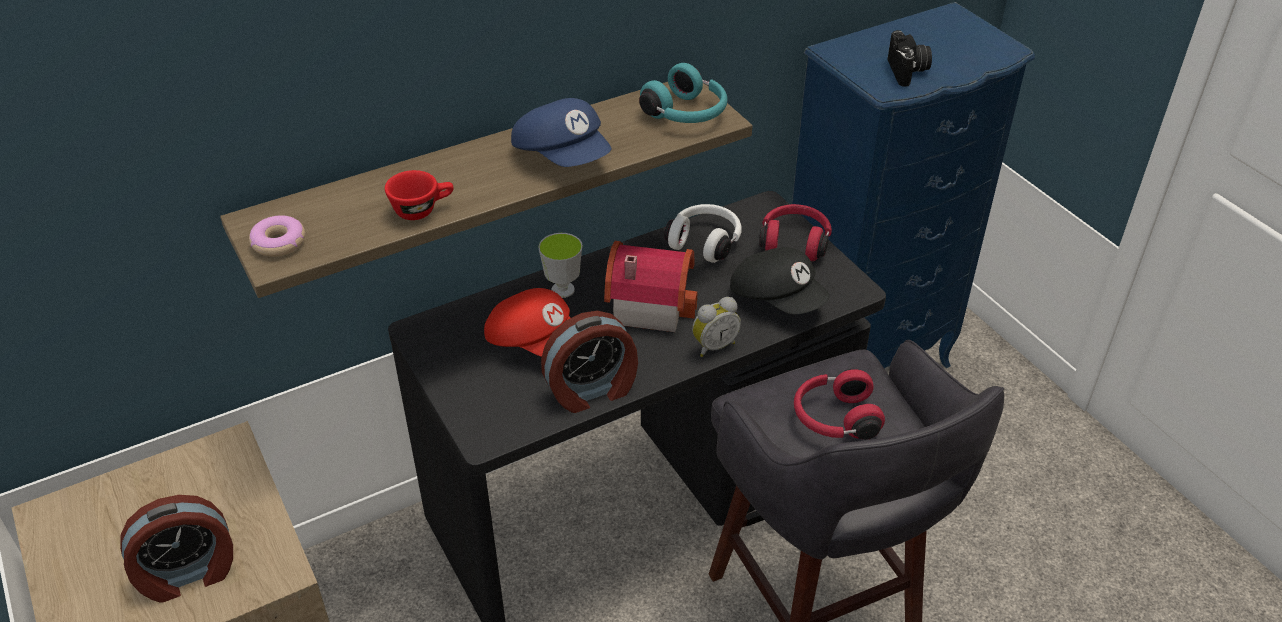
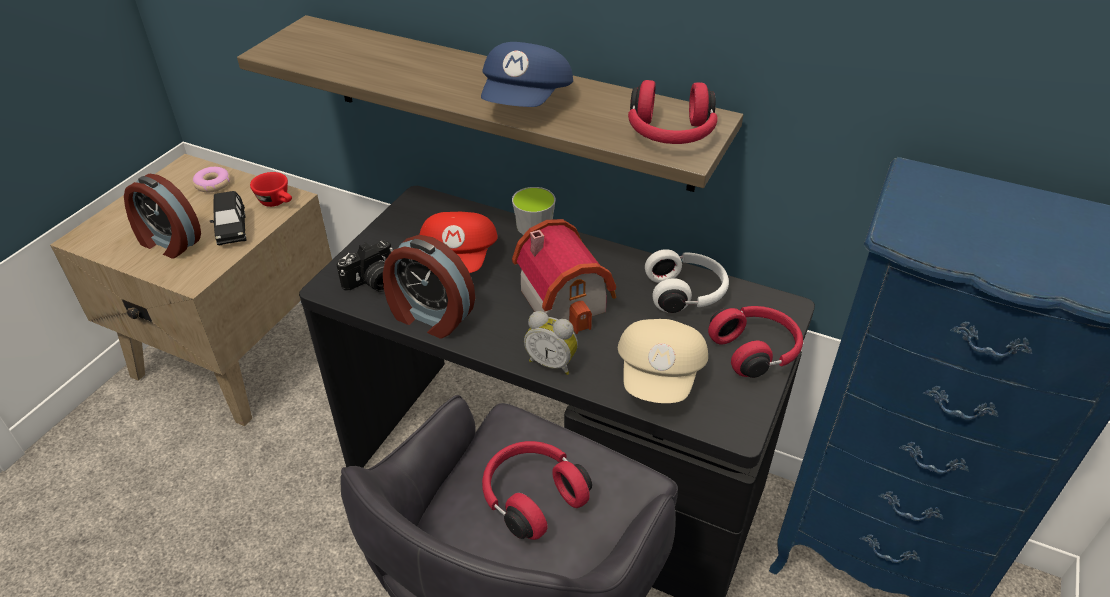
camera: 55 degrees right, 0 degrees up
(231, 511) = (232, 230): none -> black toy car
(279, 243) = (292, 44): donut -> donut (213, 184)
(422, 209) = (385, 76): red cup -> red cup (277, 202)
(686, 114) = (670, 134): turquoise headphones -> red headphones
(778, 298) = (661, 376): black cap -> beige cap
(908, 71) = (961, 237): camera -> camera (373, 282)

